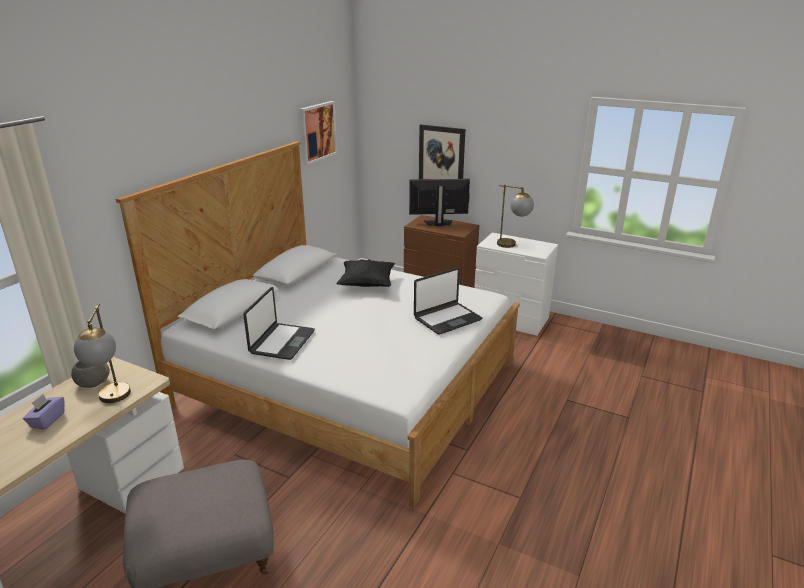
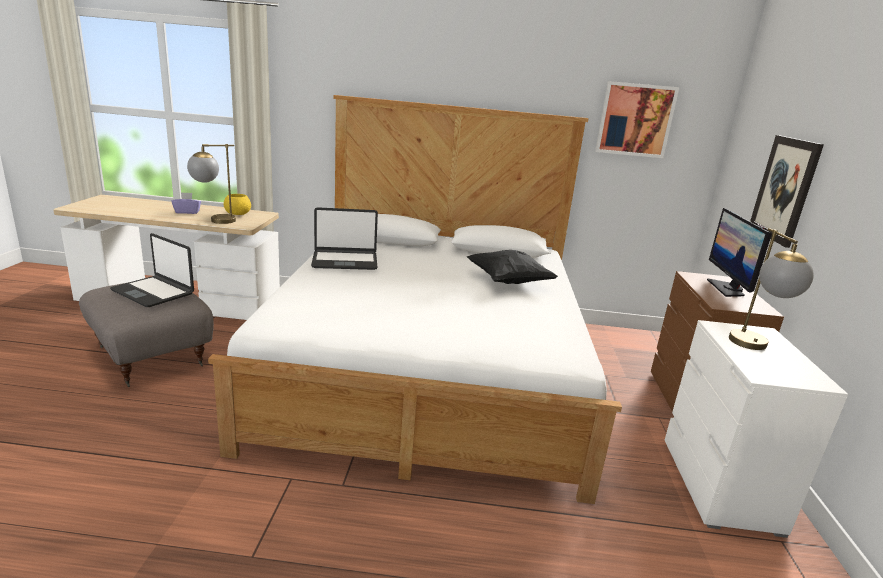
camera: 65 degrees right, 5 degrees down
(93, 383) = (238, 214): grey bowl -> yellow bowl
(438, 223) = (728, 289): monitor -> monitor turned 150 degrees counterclockwise
(447, 319) = (468, 333): laptop -> laptop (154, 292)

